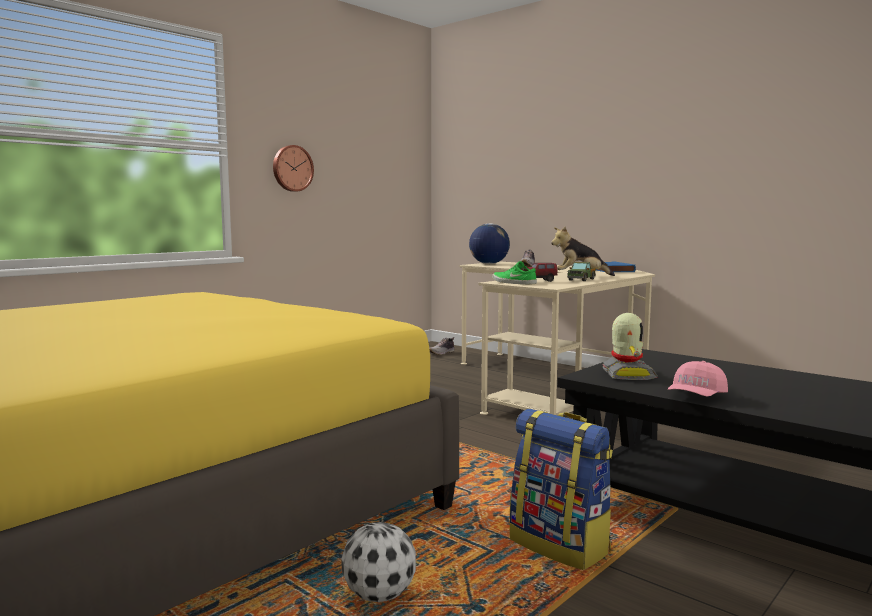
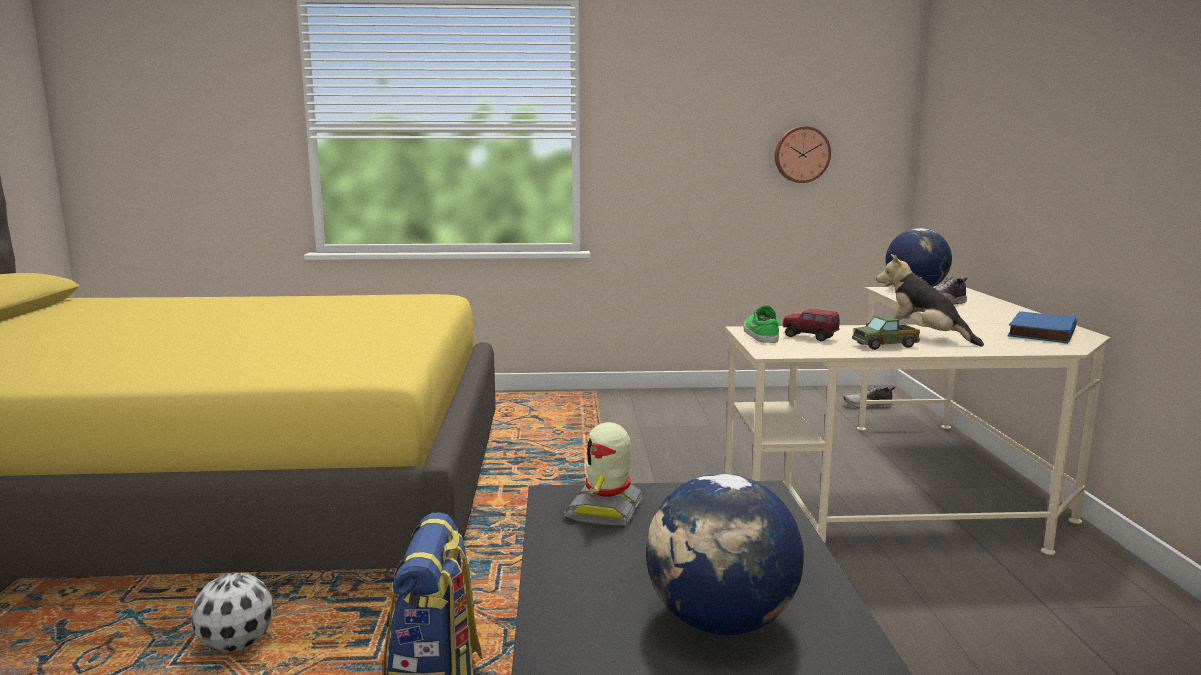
camera: 45 degrees right, 5 degrees up
(292, 168) = (667, 146): wall clock -> wall clock (801, 154)
(627, 374) = (606, 511): toy robot -> toy robot turned 150 degrees clockwise
(696, 397) = (554, 573): pink cap -> none
(791, 388) = (720, 622): none -> globe

